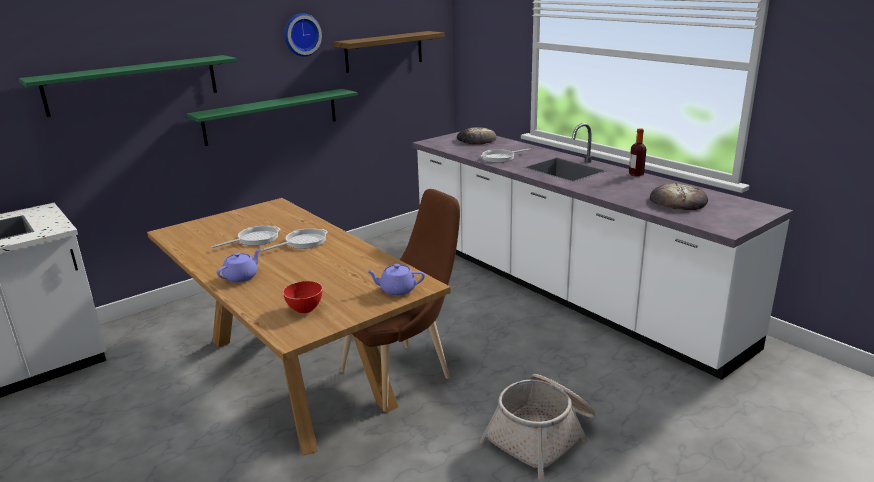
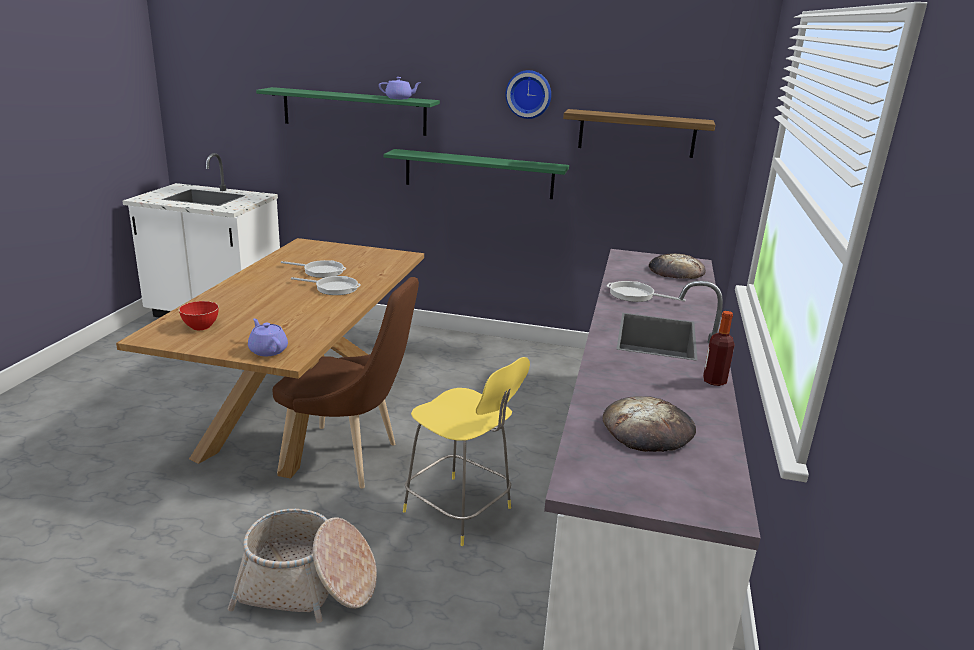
camera: 50 degrees right, 0 degrees up
(241, 277) = (242, 289): purple teapot -> purple teapot (399, 98)
(516, 348) = (460, 511): none -> yellow stool

